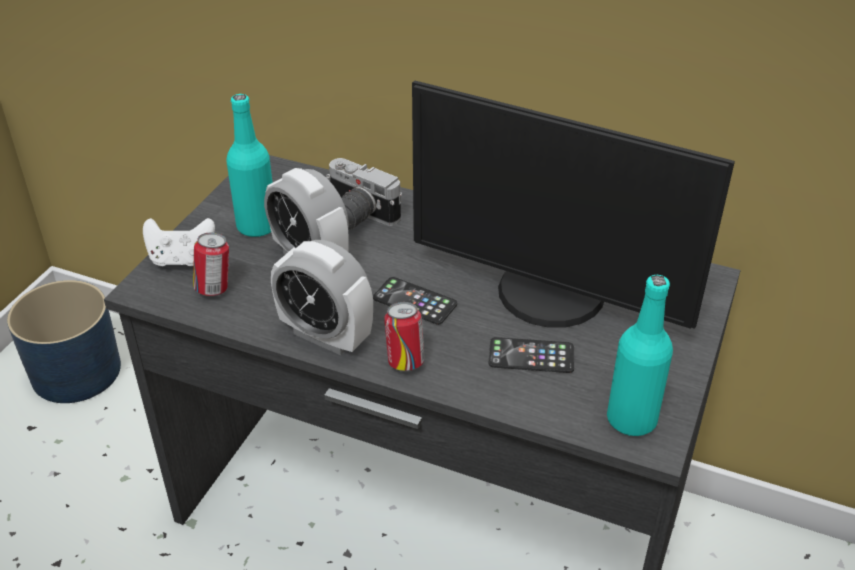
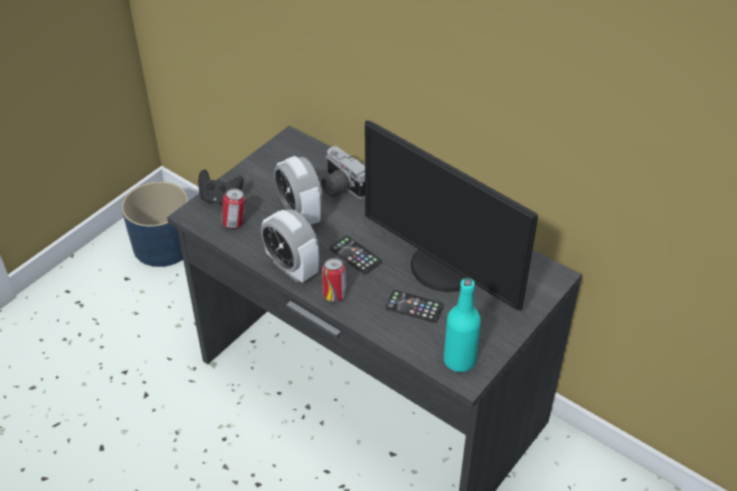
camera: 15 degrees right, 5 degrees up
(181, 259) = (220, 198): white game controller -> black game controller
(257, 226) = (274, 183): turquoise bottle -> none

